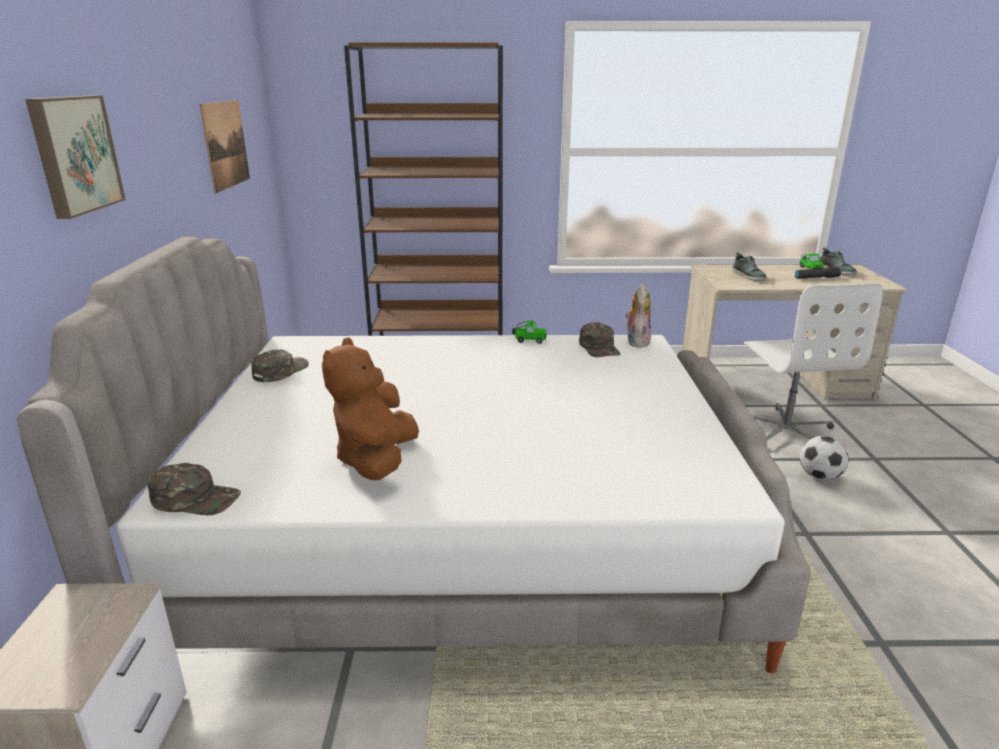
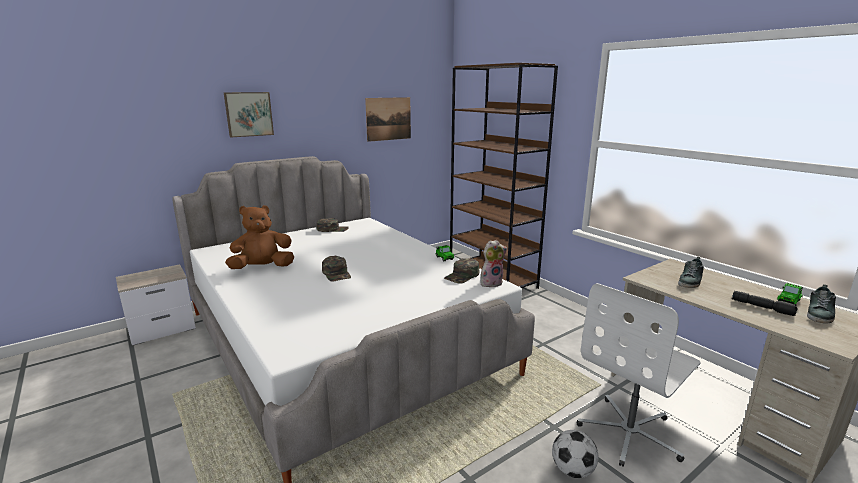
camera: 55 degrees right, 5 degrees down
(196, 498) = (211, 253): green cap -> green cap (337, 274)

